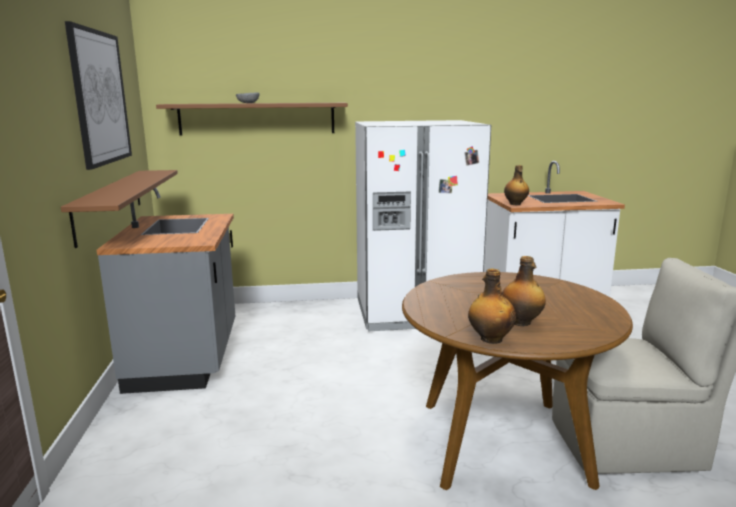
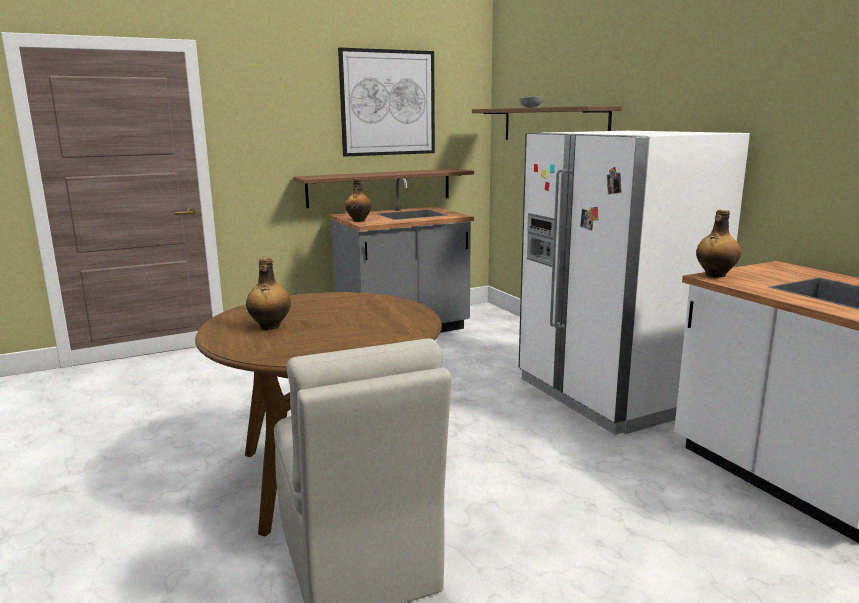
camera: 70 degrees right, 0 degrees up
(490, 339) = (226, 320): bottle -> bottle (359, 220)

